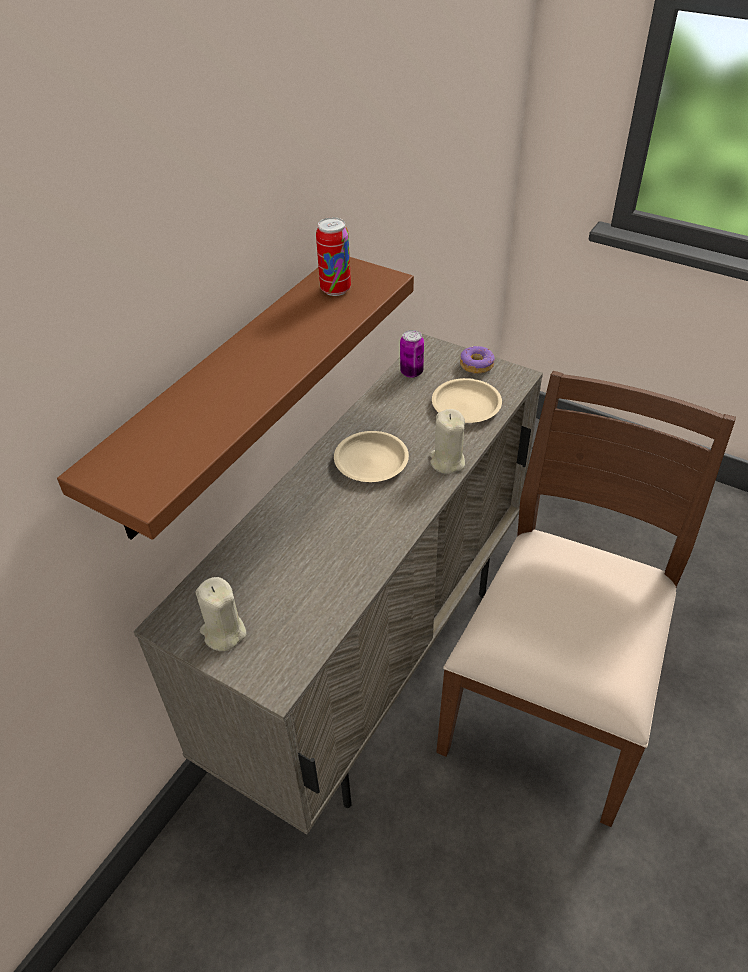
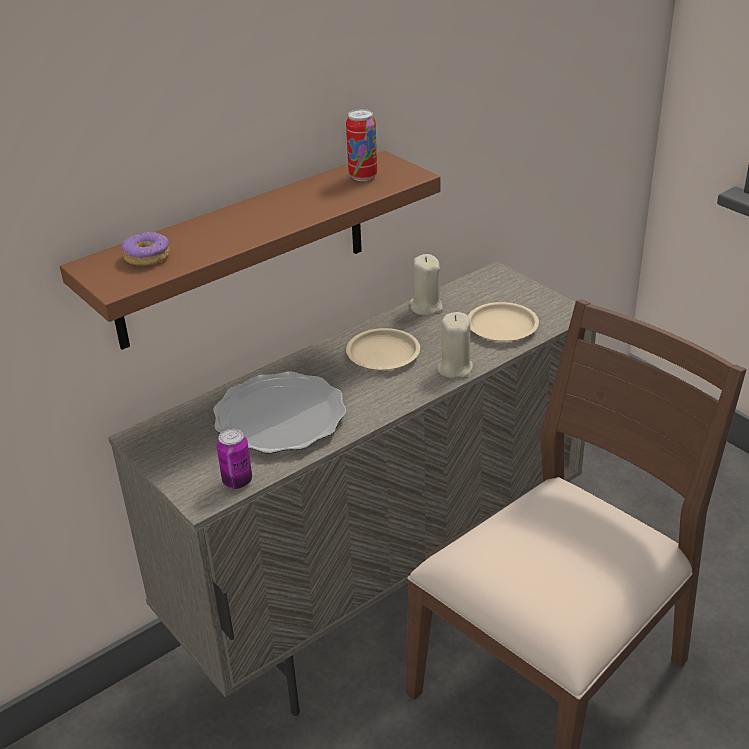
camera: 20 degrees right, 10 degrees down
(223, 632) = (179, 454): beige candle -> beige candle (425, 307)
(306, 561) = (279, 418): none -> plate
(411, 372) = (465, 290): can -> can (237, 481)
(476, 365) = (533, 295): donut -> donut (147, 257)

